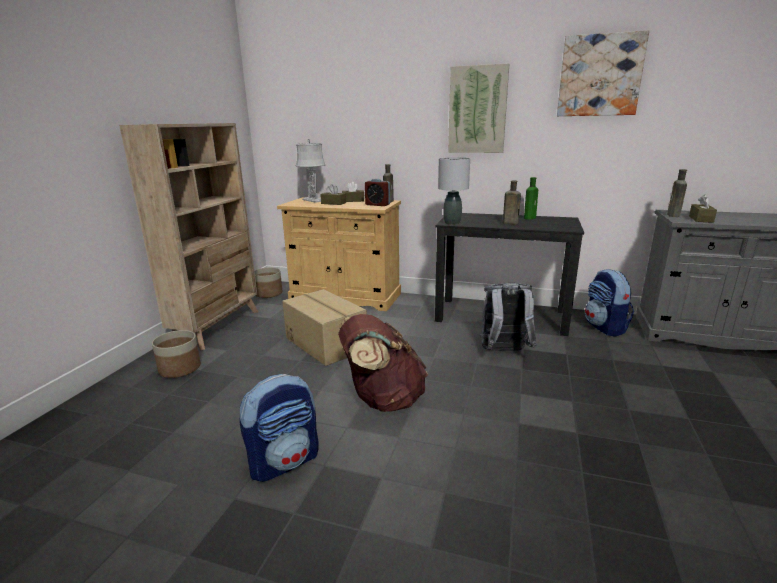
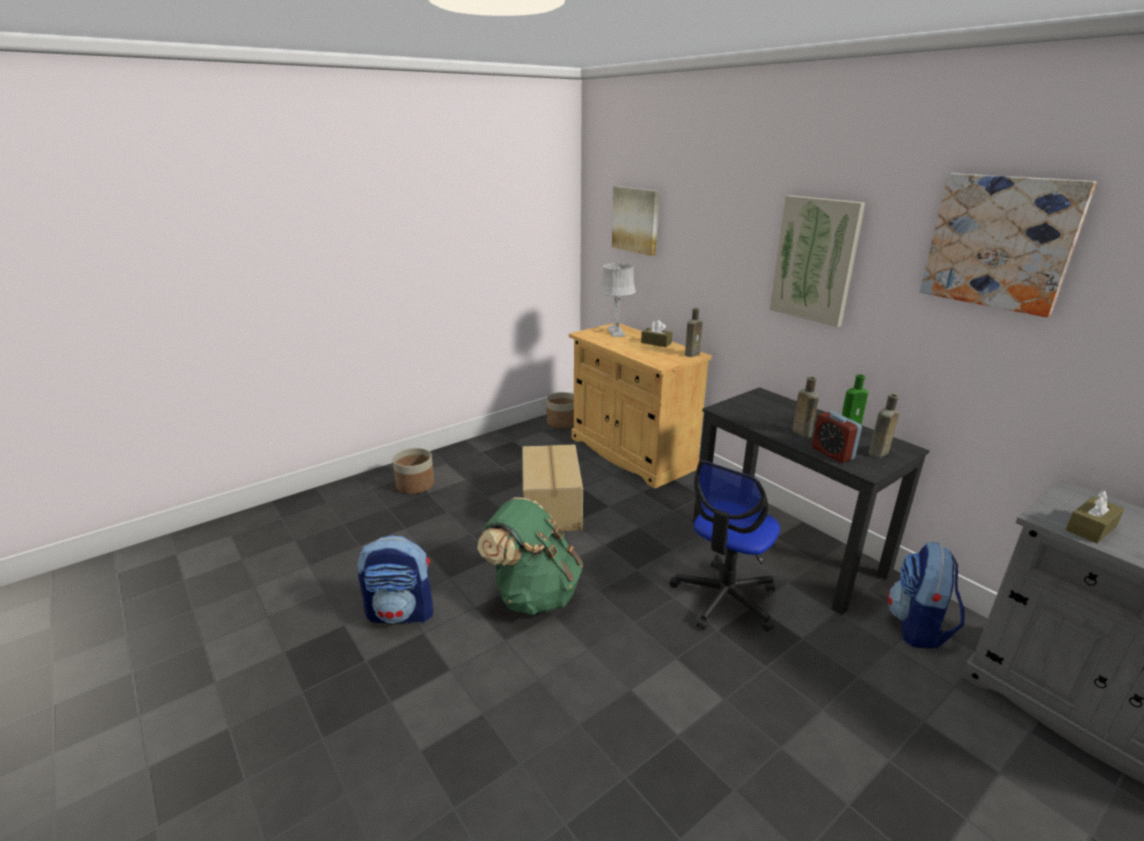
camera: 35 degrees right, 5 degrees up
(218, 326) = (482, 449): beige bookcase -> none
(311, 107) = (636, 220): none -> picture
(333, 203) = (627, 343): brown tissue box -> none
(377, 205) = (669, 358): alarm clock -> alarm clock (832, 453)
(382, 399) = (533, 594): brown backpack -> green backpack
(452, 223) = (727, 410): grey table lamp -> none
(504, 352) = (724, 598): grey backpack -> office chair
(673, 215) = (1057, 504): brown bottle -> brown bottle (877, 454)

